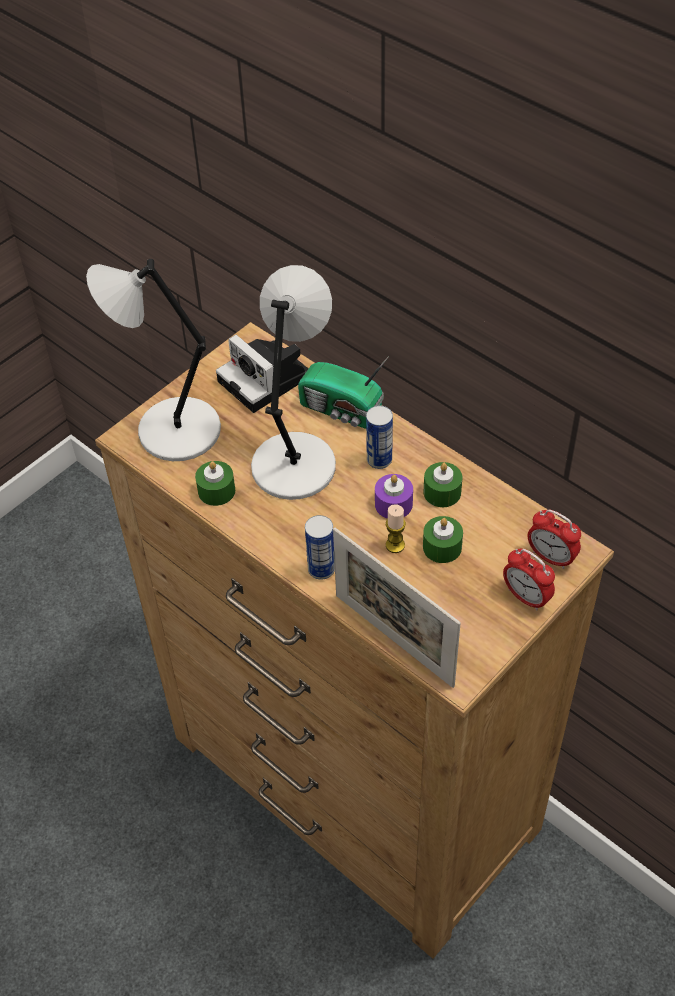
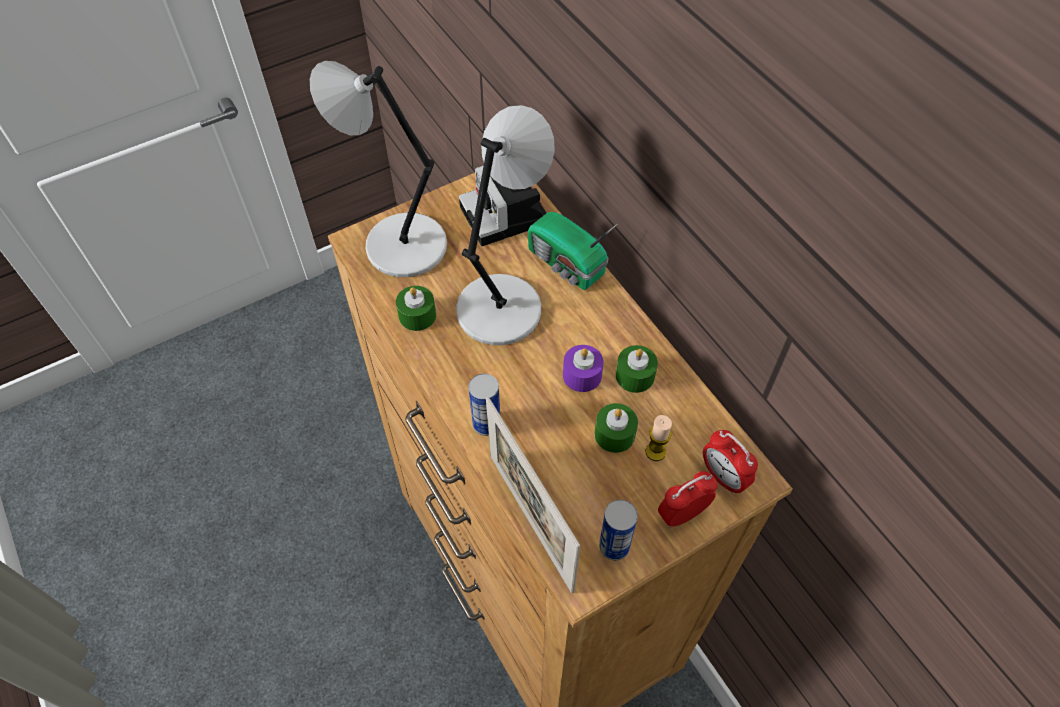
camera: 15 degrees right, 5 degrees up
(379, 460) = (584, 325): can -> can (614, 546)
(395, 545) = (568, 419): candle -> candle (655, 452)
(526, 597) = (682, 514): alarm clock -> alarm clock turned 90 degrees clockwise

